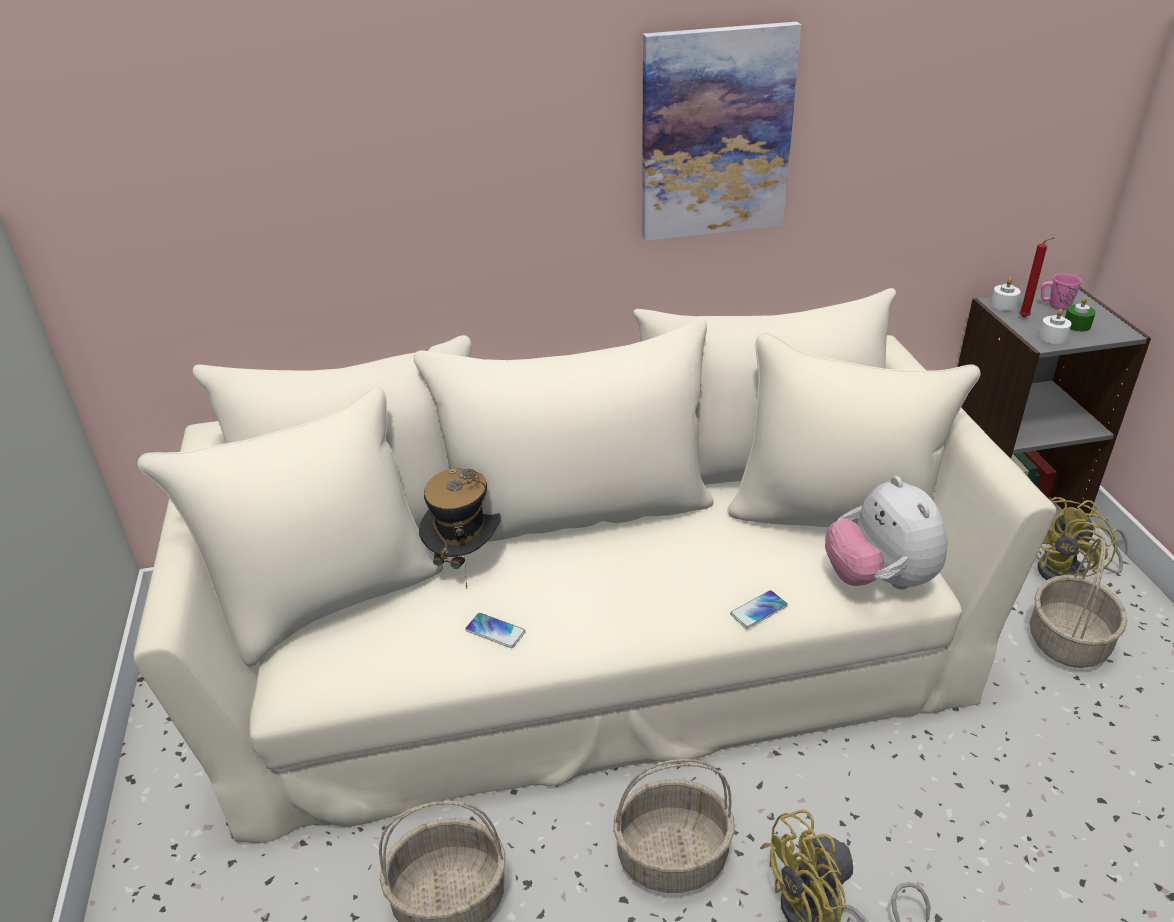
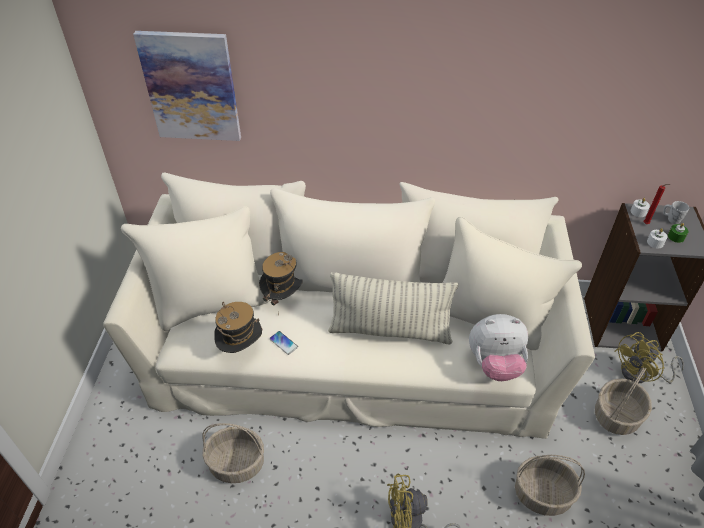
camera: 15 degrees right, 10 degrees up
(417, 659) = (241, 348): none -> hat
(673, 856) = (349, 474): basket -> basket (543, 494)
(679, 568) = (390, 330): none -> pillow
(715, 134) = (465, 90): picture -> picture (191, 87)
(759, 610) = (421, 366): phone -> none
(879, 579) = (495, 364): plush toy -> plush toy turned 90 degrees counterclockwise
(1055, 305) = (671, 219): pink mug -> white mug

